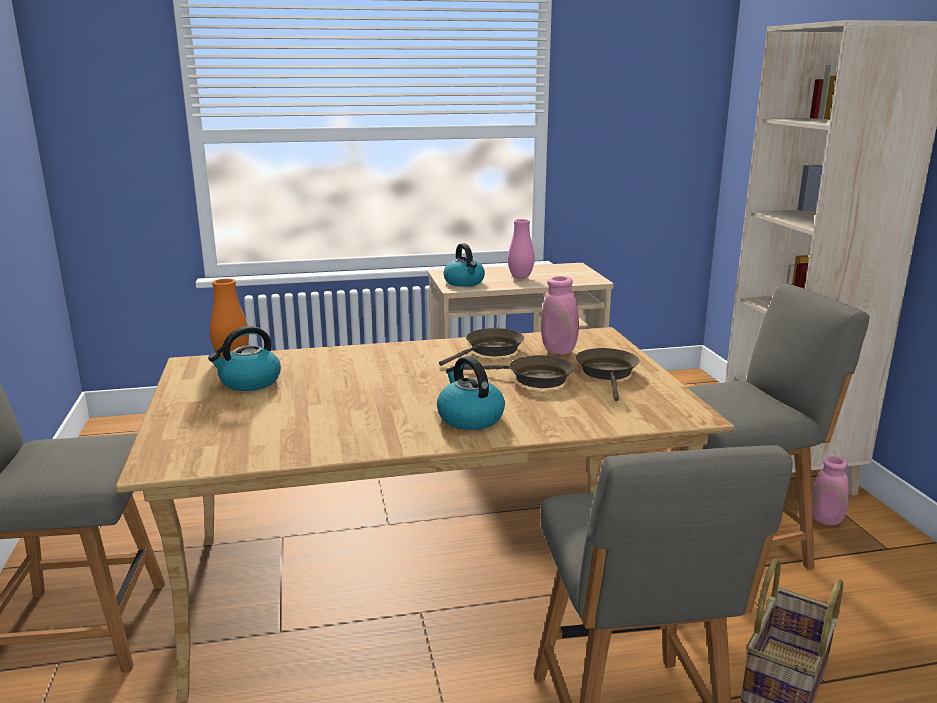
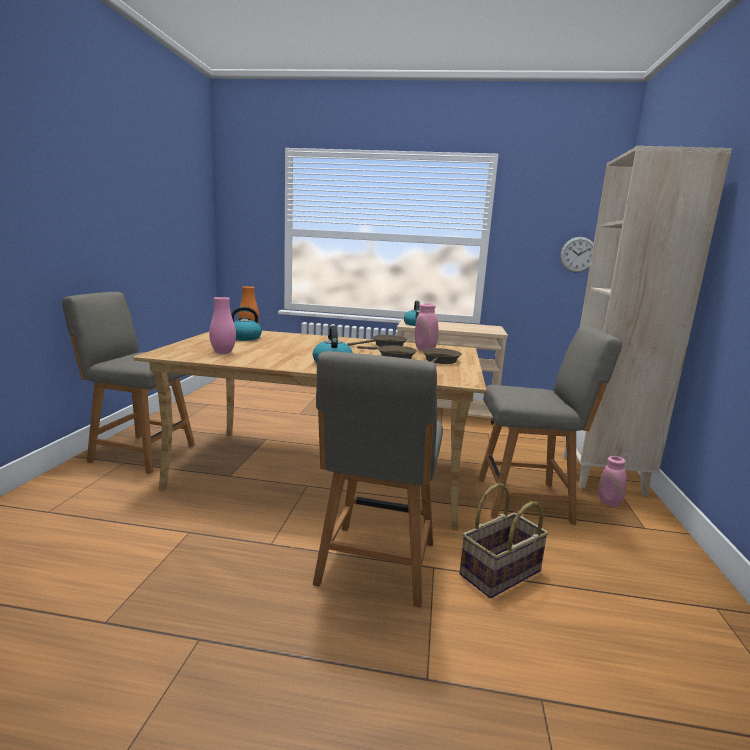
camera: 20 degrees right, 5 degrees down
(520, 277) = (452, 326): pink vase -> pink vase (223, 353)
(676, 140) = (578, 254): none -> wall clock

